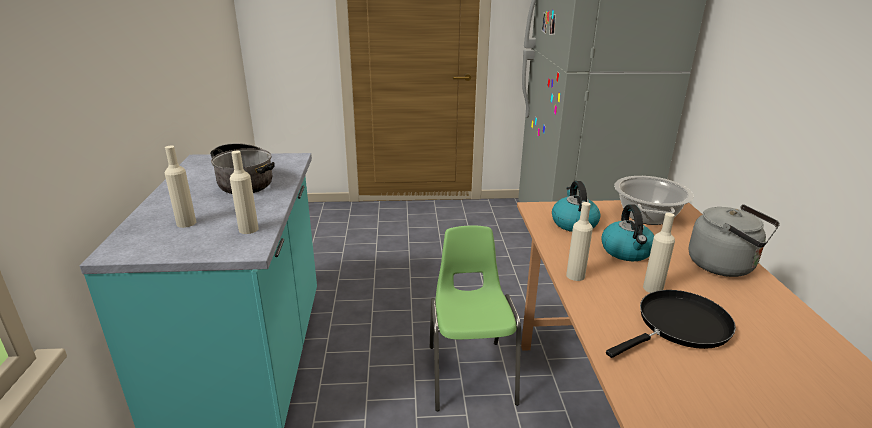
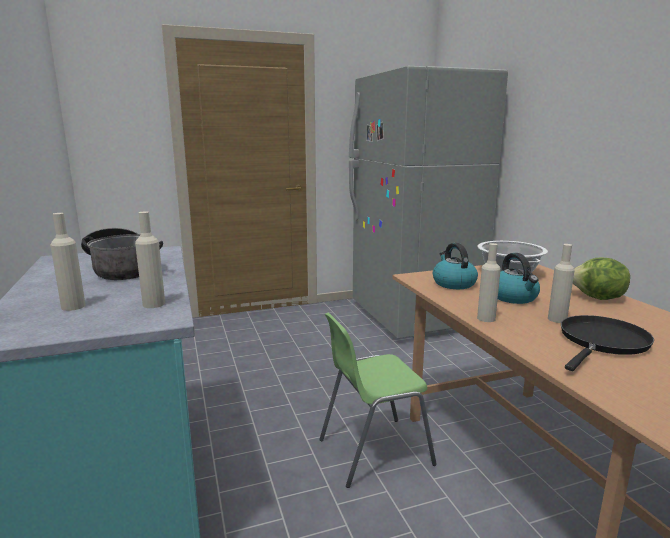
camera: 15 degrees left, 10 degrees down
(470, 373) = (373, 451): green chair -> green chair turned 90 degrees counterclockwise
(725, 266) = (597, 298): grey kettle -> lettuce

